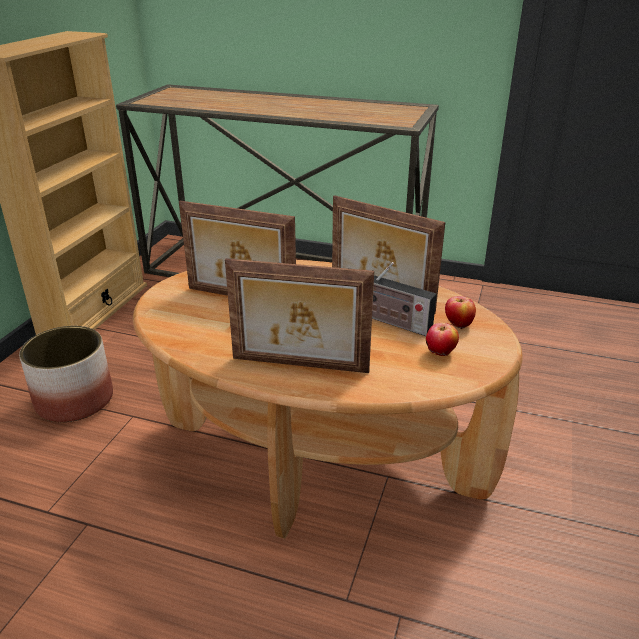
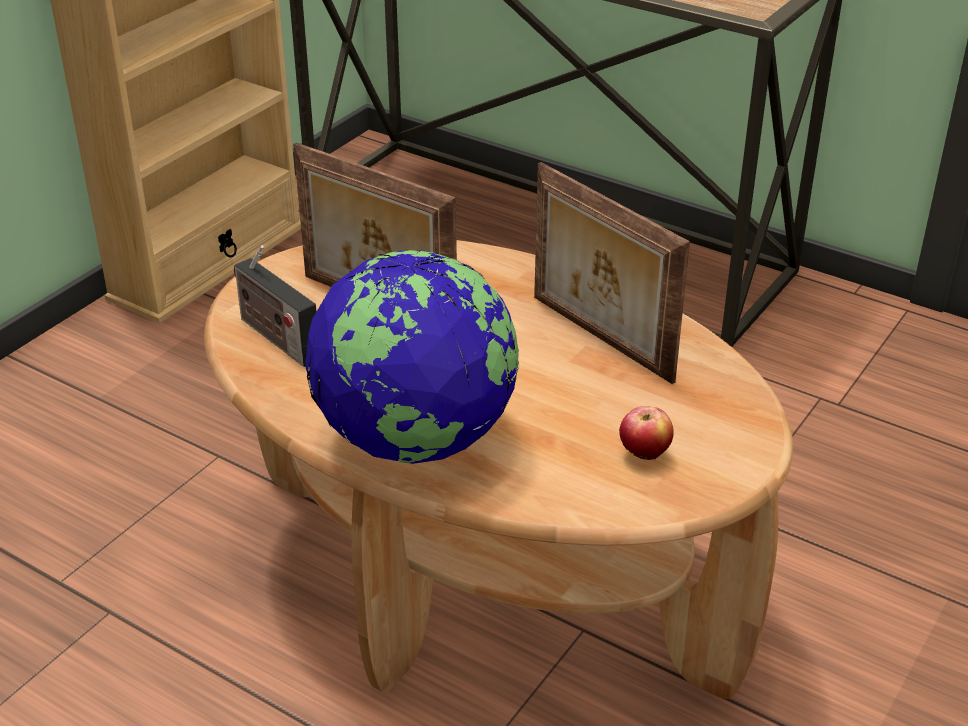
camera: 15 degrees right, 5 degrees up
(75, 400) = (140, 414): planter -> none
(299, 366) = (416, 439): picture frame -> globe
(393, 322) = (597, 388): radio -> radio (275, 337)
(458, 325) = (701, 410): apple -> none

